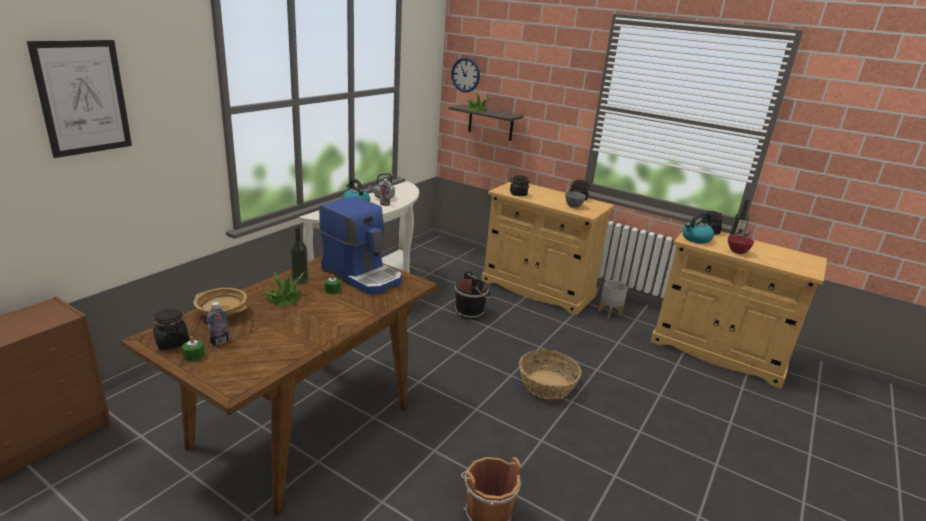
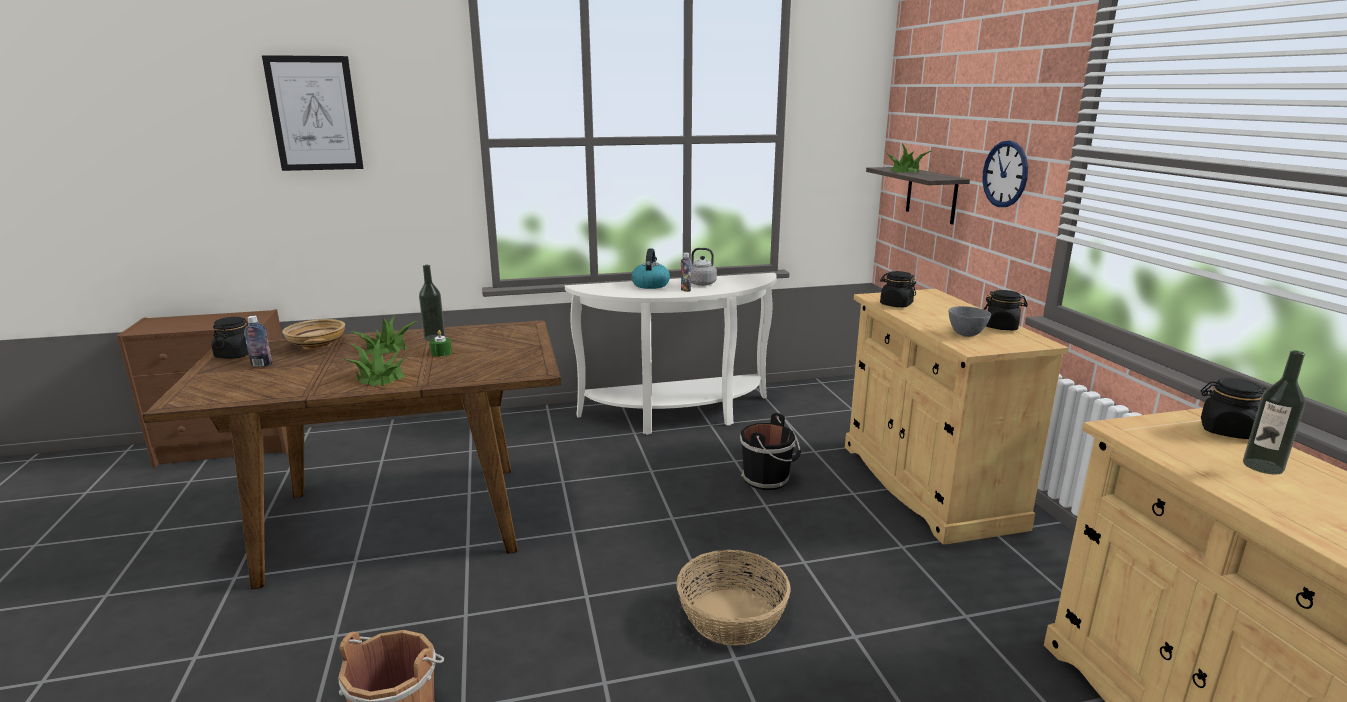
camera: 45 degrees right, 5 degrees down
(194, 355) = (223, 368): green candle -> none
(335, 319) = (379, 377): none -> potted plant
(363, 275) = (501, 348): coffee machine -> none
(465, 75) = (908, 119): wall clock -> wall clock (1005, 174)
(609, 313) = (1020, 565): grey planter -> none
(695, 239) = (1154, 433): kettle -> none
(737, 252) = (1231, 482): red bowl -> none

